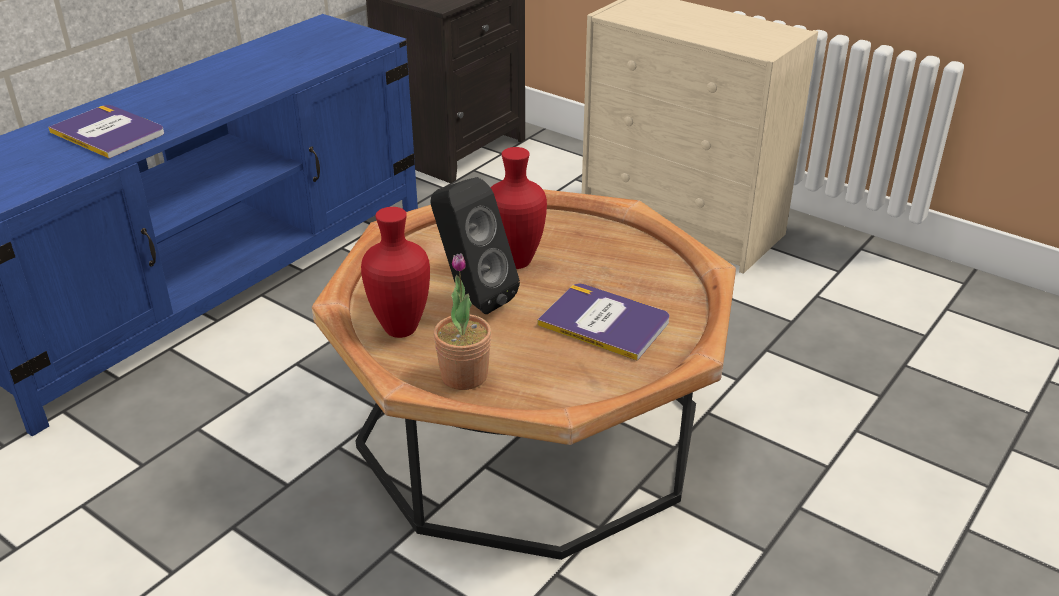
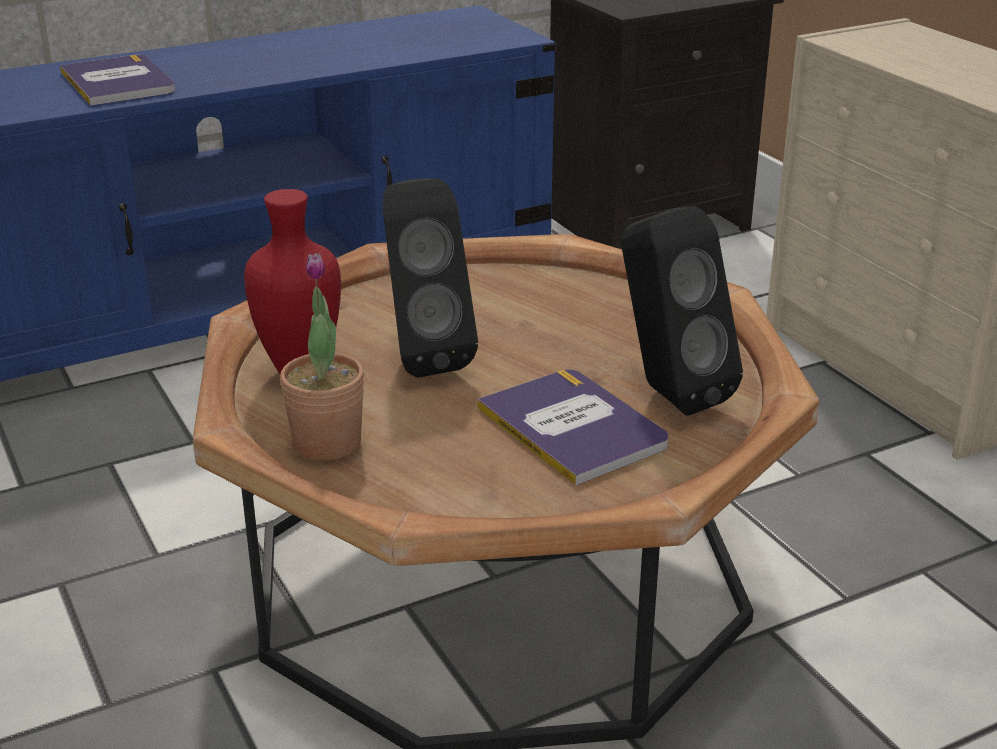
camera: 25 degrees right, 5 degrees down
(517, 261) = (520, 328): red vase -> none
(640, 284) = (667, 393): none -> black speaker

